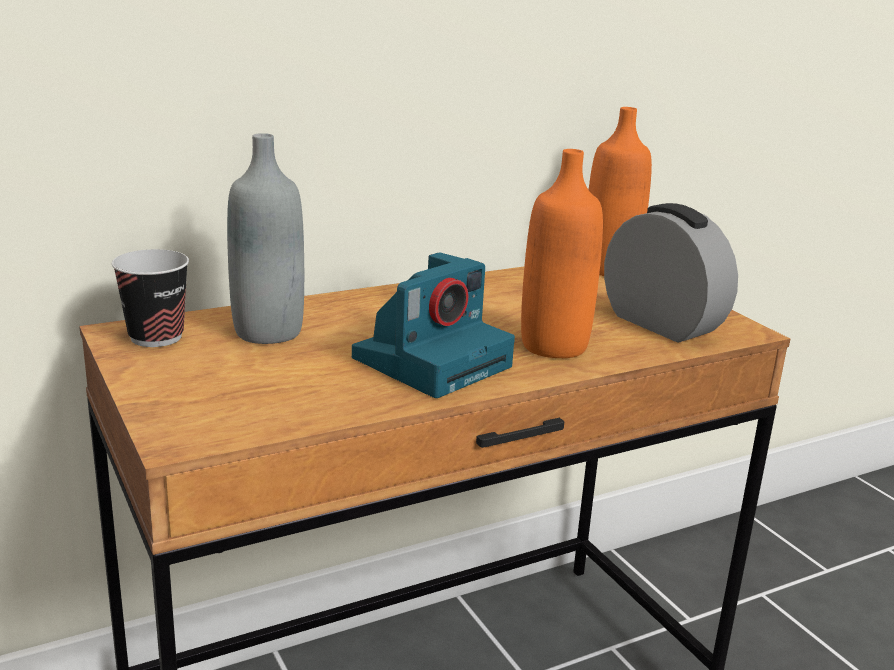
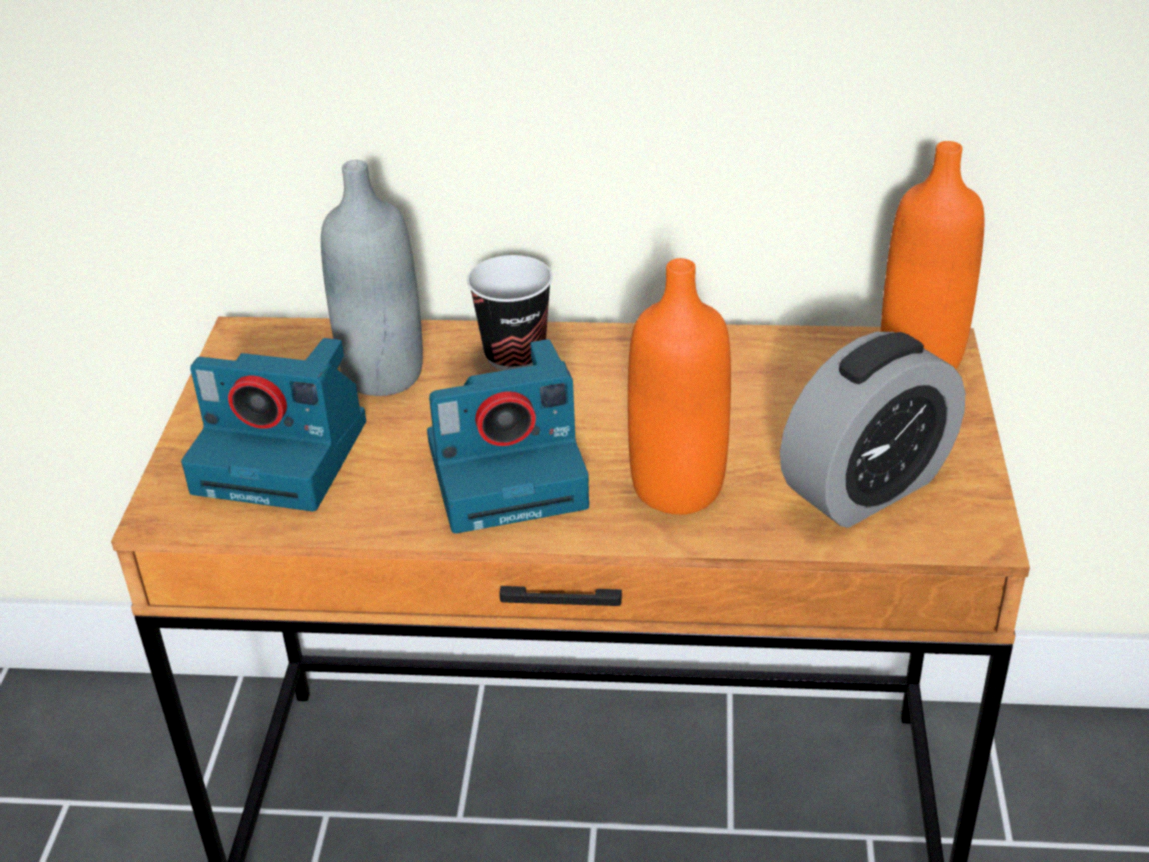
camera: 35 degrees right, 15 degrees up
(156, 337) = (270, 354): cup -> cup (515, 355)
(245, 387) = (285, 456): none -> camera
(661, 324) = (866, 487): alarm clock -> alarm clock turned 60 degrees clockwise

